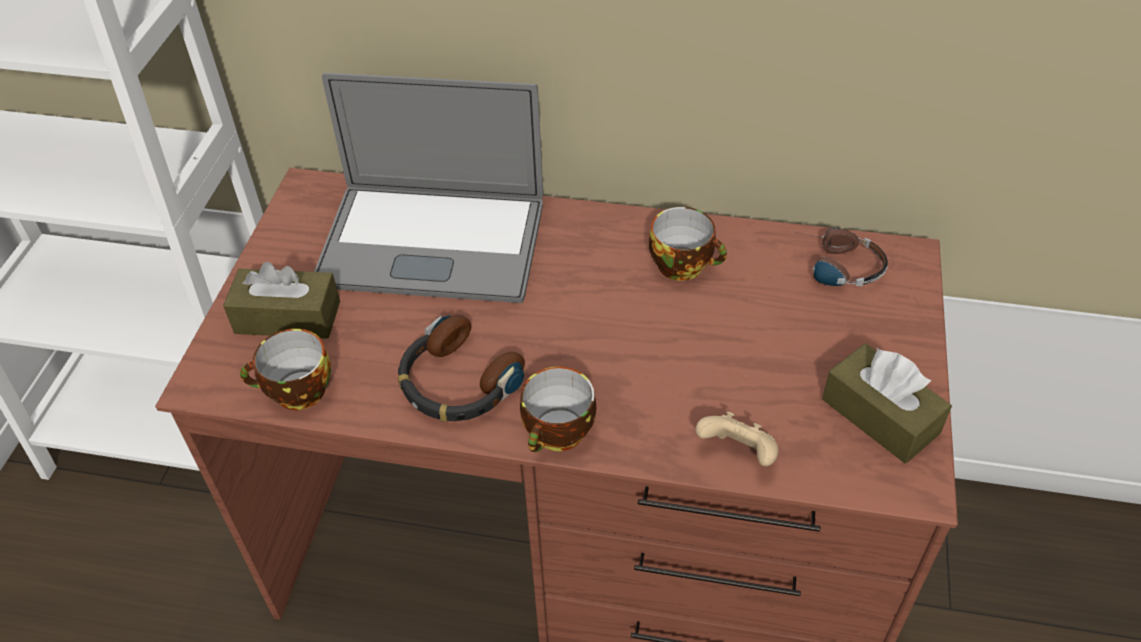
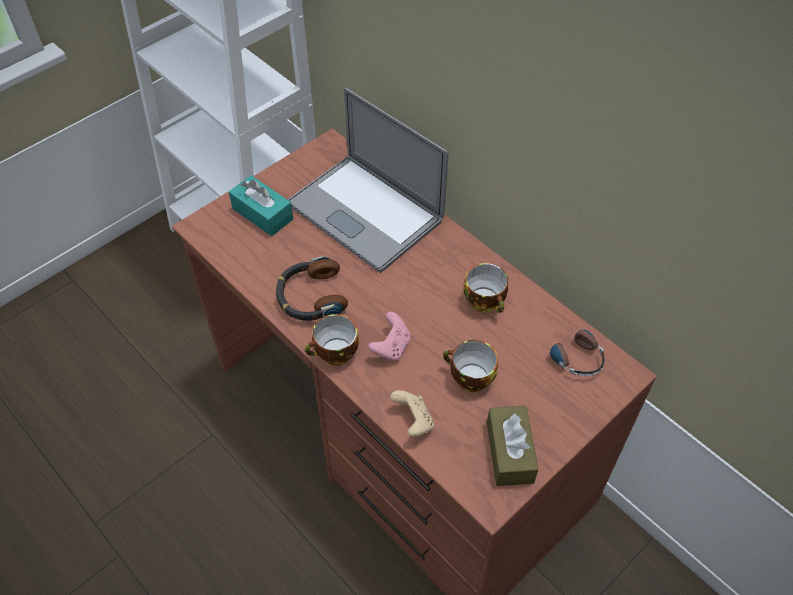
camera: 35 degrees right, 5 degrees up
(288, 317) = (262, 214): brown tissue box -> turquoise tissue box
(296, 393) = (235, 256): cup -> cup (469, 378)
(623, 382) = (391, 347): none -> pink game controller

